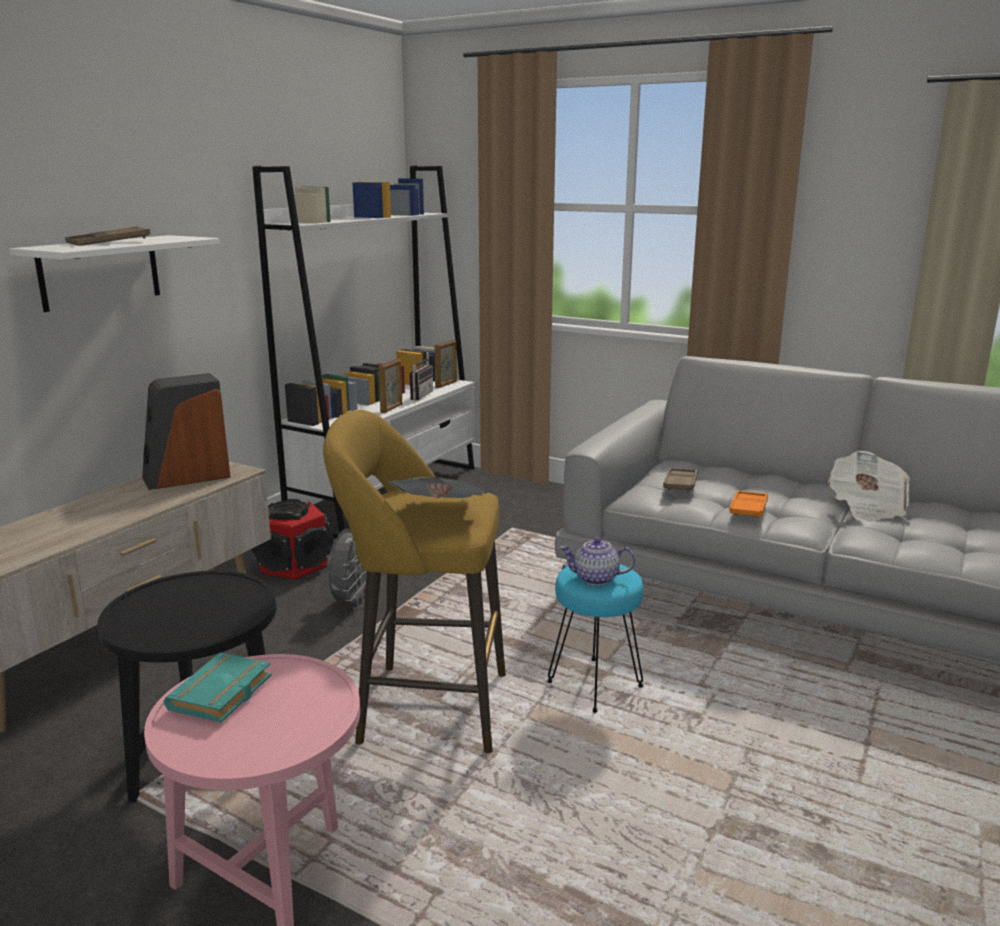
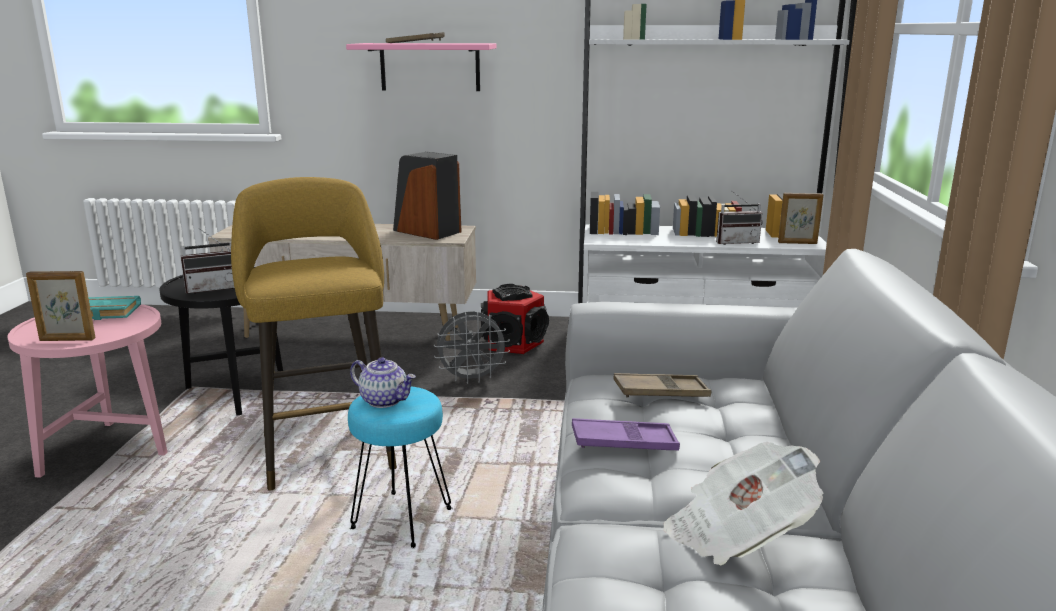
camera: 65 degrees right, 0 degrees up
(100, 272) = (430, 67): white shelf -> pink shelf
(212, 614) = (213, 288): none -> radio
(392, 408) = (679, 242): picture frame -> picture frame (67, 340)
(439, 514) = (290, 272): newspaper -> none
(595, 578) = (385, 400): teapot -> teapot turned 135 degrees clockwise
(748, 509) = (624, 442): orange tray -> purple tray

